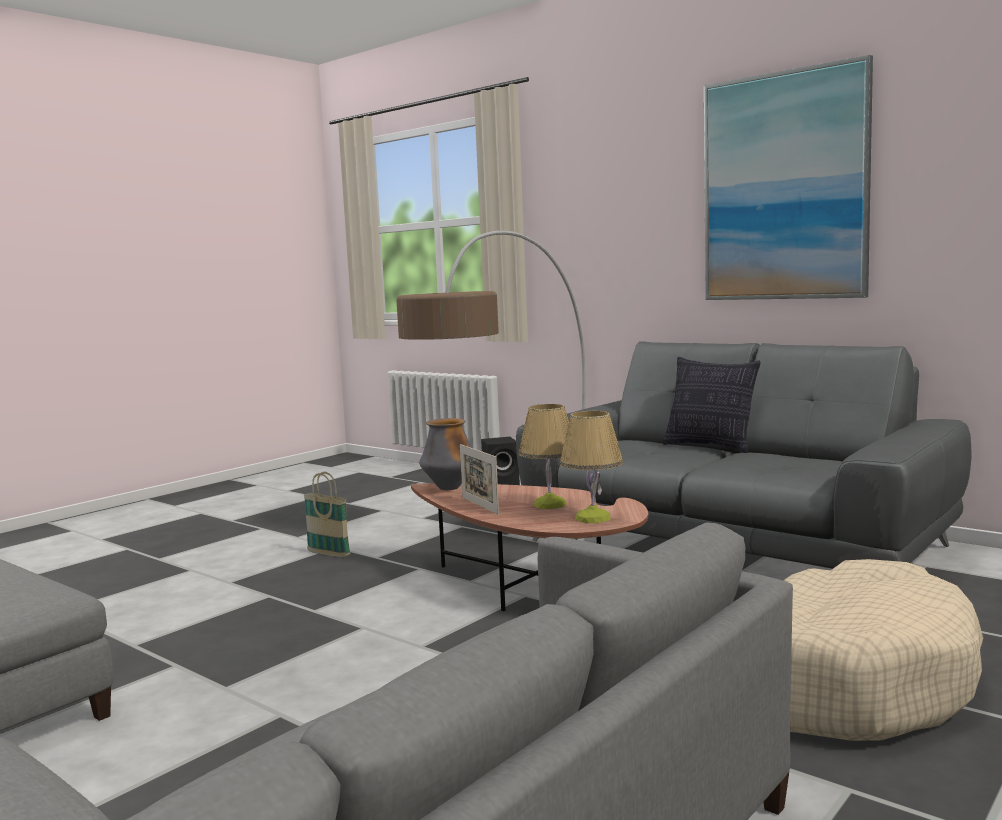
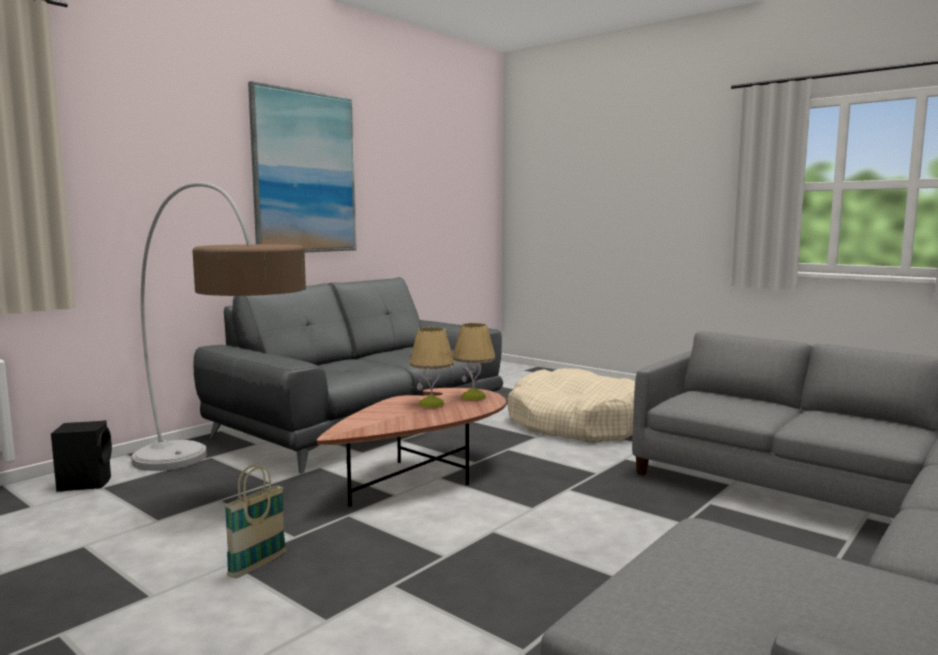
camera: 90 degrees left, 0 degrees up
(449, 488) = (351, 428): vase -> none
(480, 505) = (422, 419): picture frame -> none
(710, 446) = (348, 358): pillow -> none

